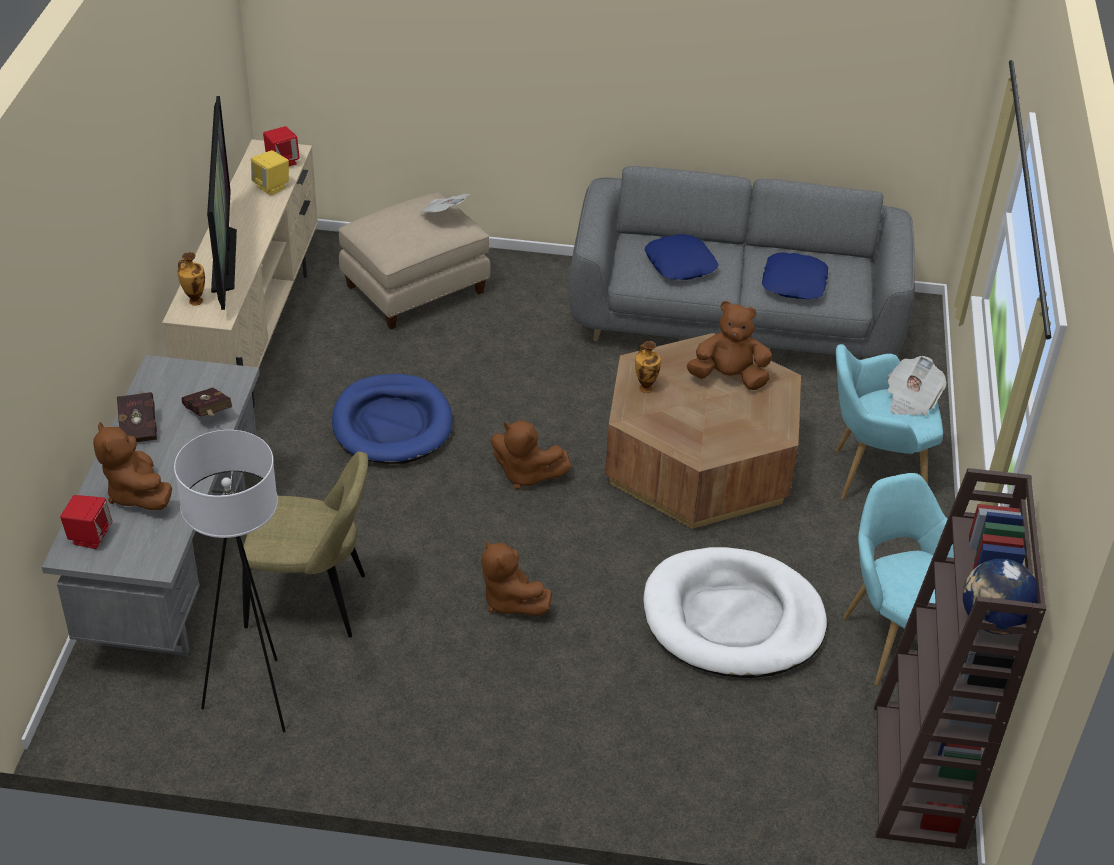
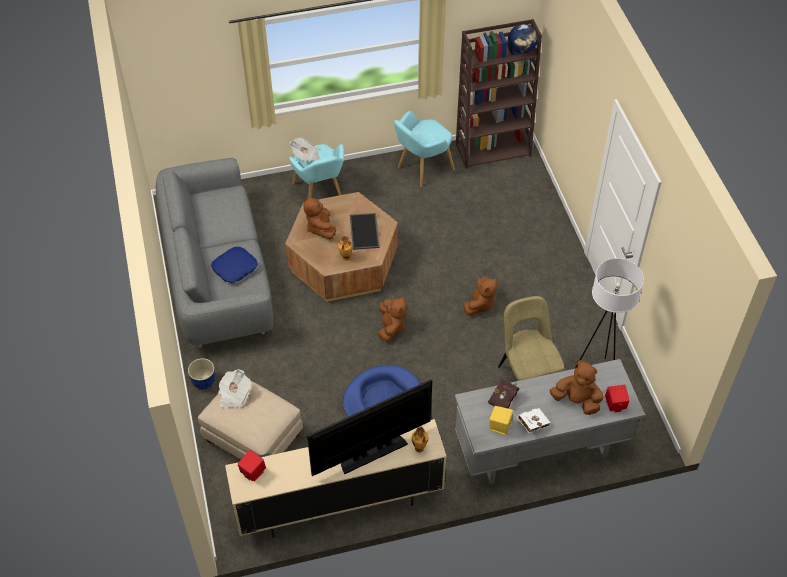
camera: 110 degrees left, 10 degrees up
(137, 493) = (576, 400): brown plush toy -> brown plush toy turned 105 degrees counterclockwise
(139, 427) = (531, 425): red book -> white book
(272, 186) = (284, 465): yellow speaker -> yellow speaker (500, 426)
(540, 268) = (203, 382): none -> planter
(694, 425) = (365, 231): none -> tray
(732, 619) = (443, 223): white dog bed -> none
(794, 283) = (230, 216): blue pillow -> none

